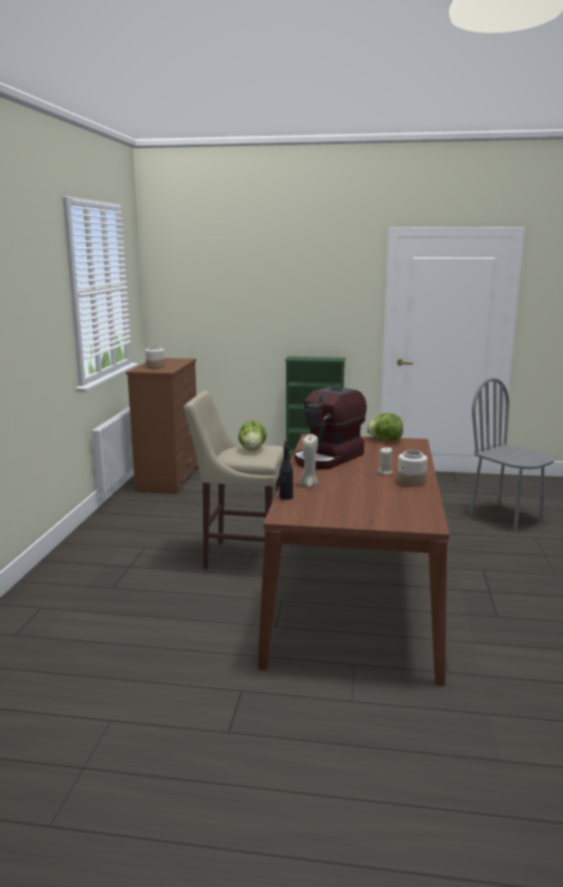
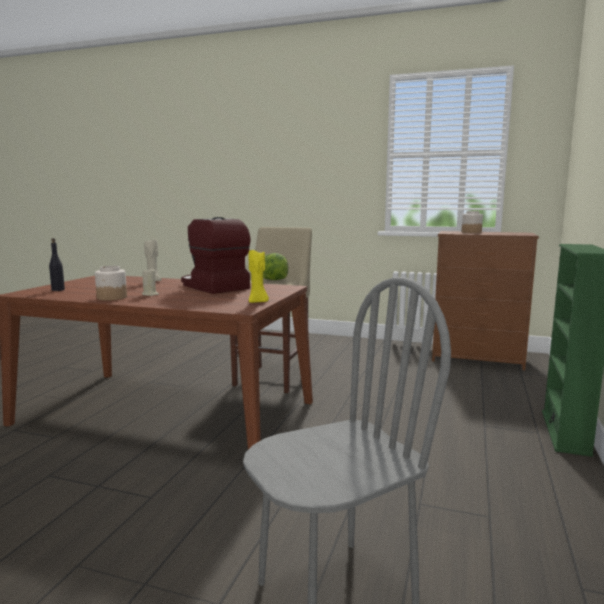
camera: 100 degrees right, 5 degrees down
(286, 497) = (134, 277): black bottle -> black bottle (58, 290)
(385, 440) = (258, 302): lettuce -> yellow candle

